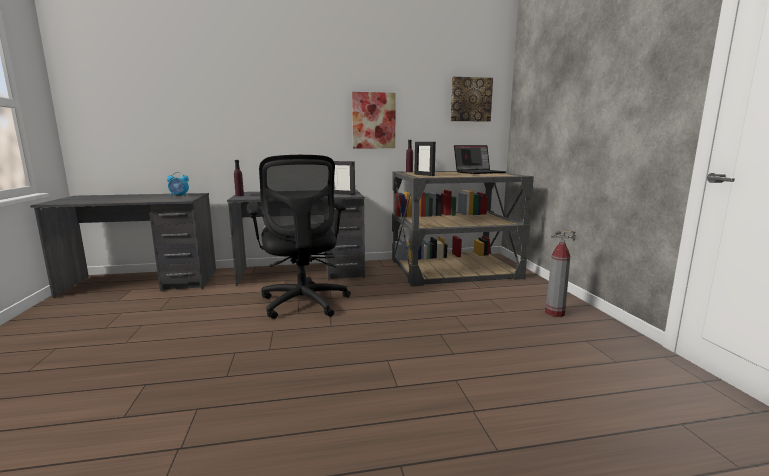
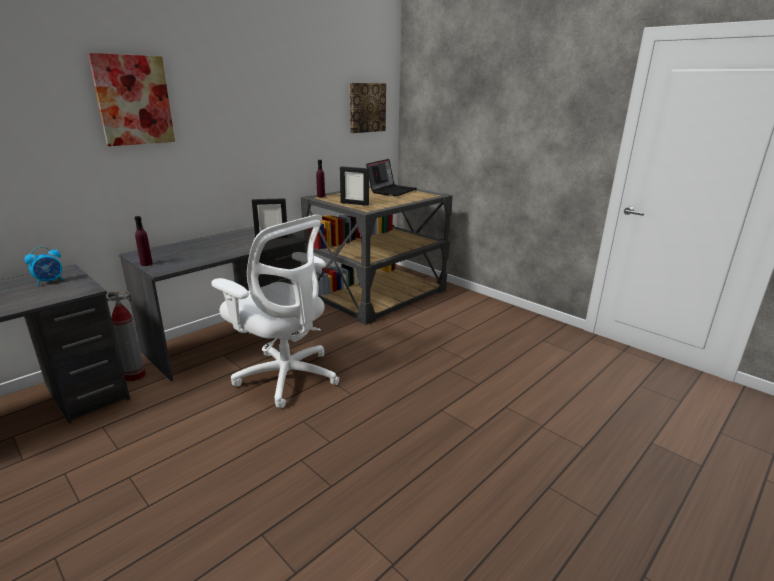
camera: 35 degrees left, 10 degrees up
(302, 300) = (281, 375): black office chair -> white office chair
(373, 120) = (276, 138): picture -> picture (133, 100)
(554, 313) = (501, 321): fire extinguisher -> fire extinguisher (134, 375)

